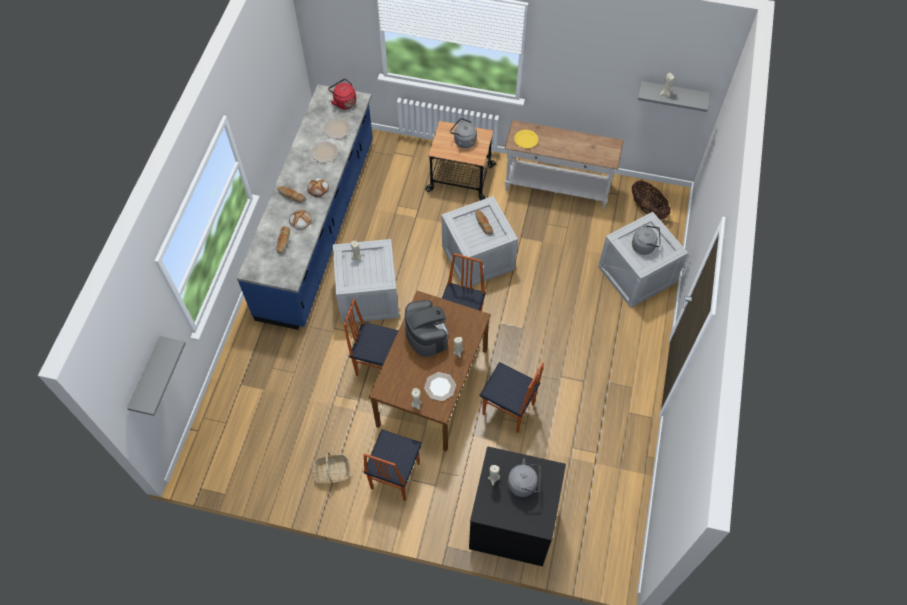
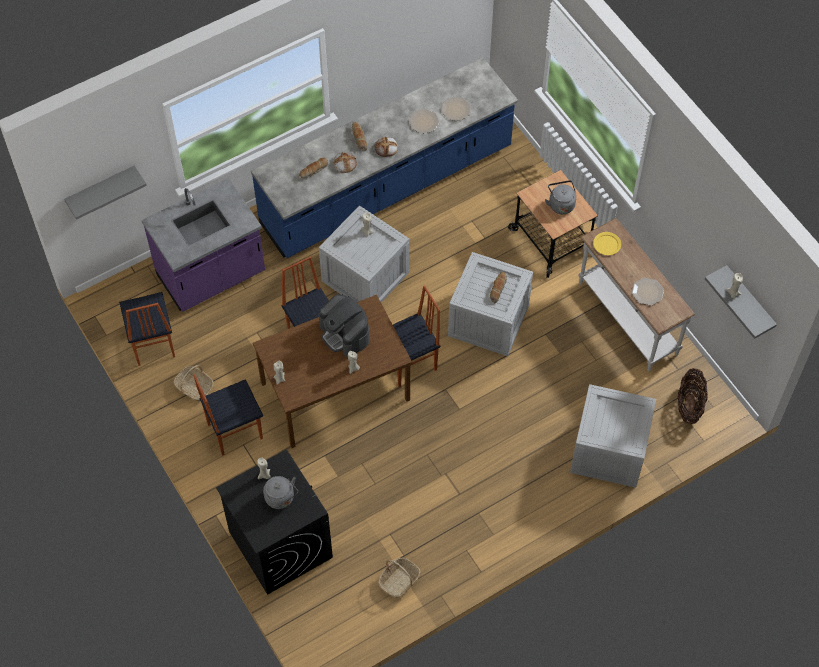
camera: 45 degrees right, 0 degrees up
(259, 384) = (211, 276): none -> purple counter
(344, 102) = (487, 90): red kettle -> none
(426, 334) = (345, 334): coffee machine -> coffee machine turned 120 degrees clockwise
(440, 387) = (310, 382): plate -> plate (647, 292)
(508, 410) = (373, 461): chair -> chair (152, 344)
(612, 471) = (399, 580): none -> basket
(644, 246) = (613, 421): grey kettle -> none

